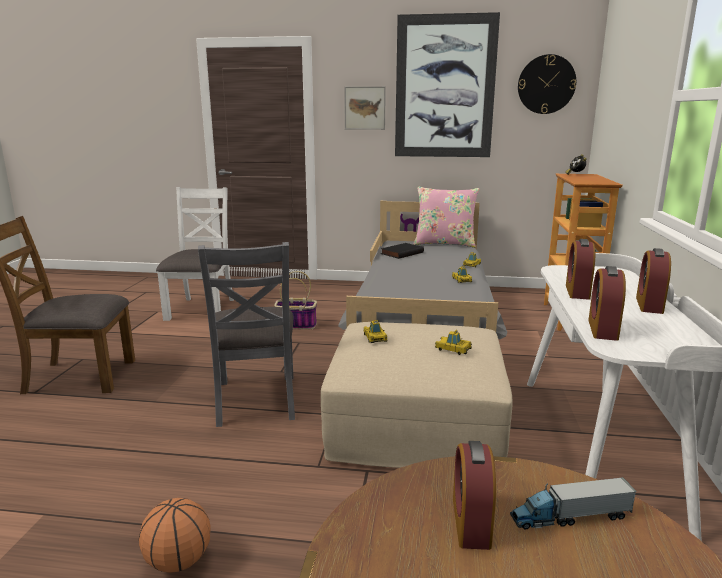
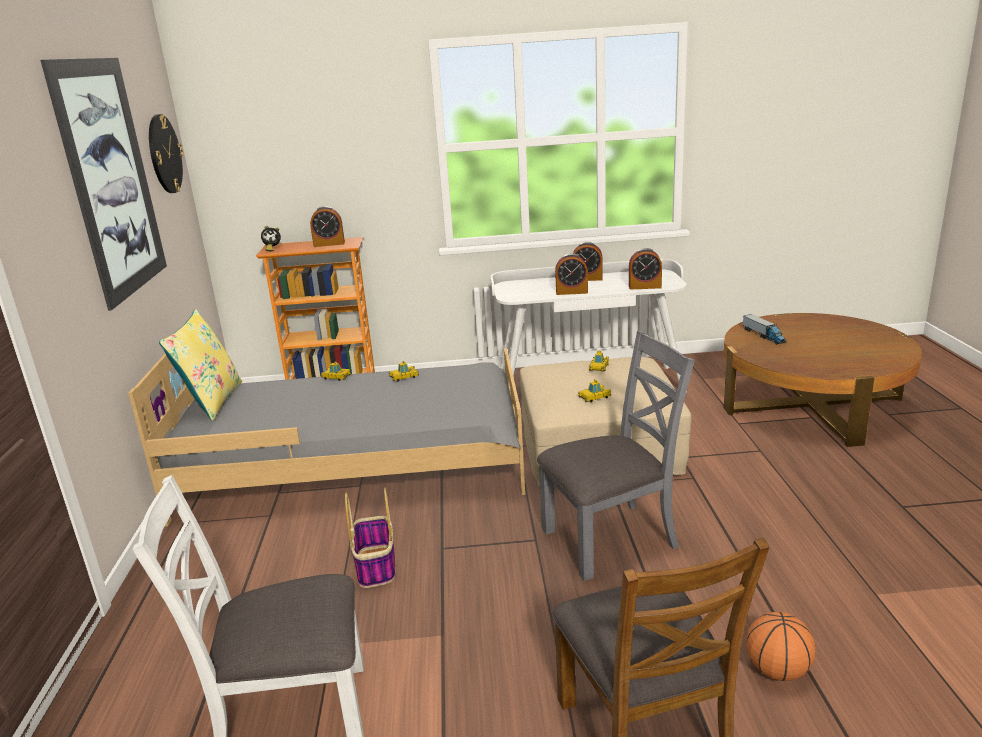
camera: 100 degrees left, 5 degrees up
(179, 561) = (838, 506): basketball -> basketball (777, 670)
(365, 108) = (59, 242): picture -> none
(401, 253) = (269, 421): black book -> none
(444, 244) = (212, 401): pink pillow -> yellow pillow
(471, 522) = (792, 351): alarm clock -> alarm clock (329, 244)

